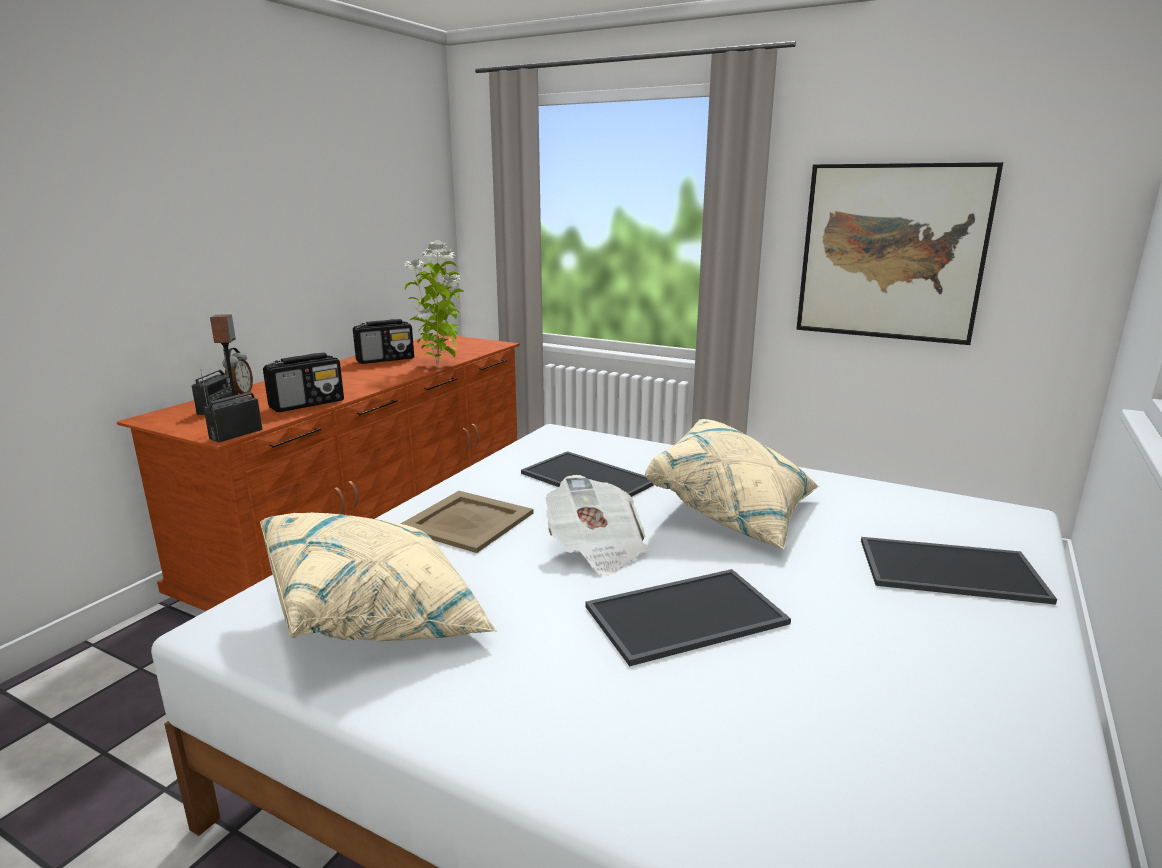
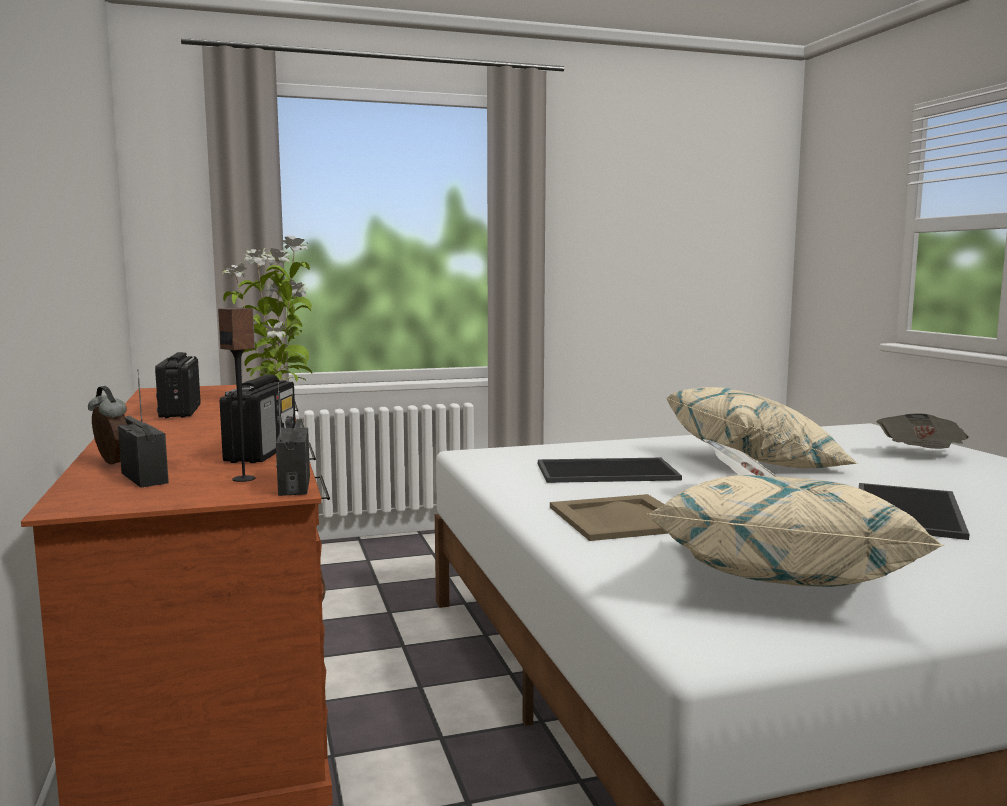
camera: 45 degrees left, 10 degrees down
(386, 359) = (180, 411): radio -> radio turned 150 degrees clockwise
(891, 252) = (643, 256): picture -> none
(951, 569) = (921, 454): tray -> newspaper

